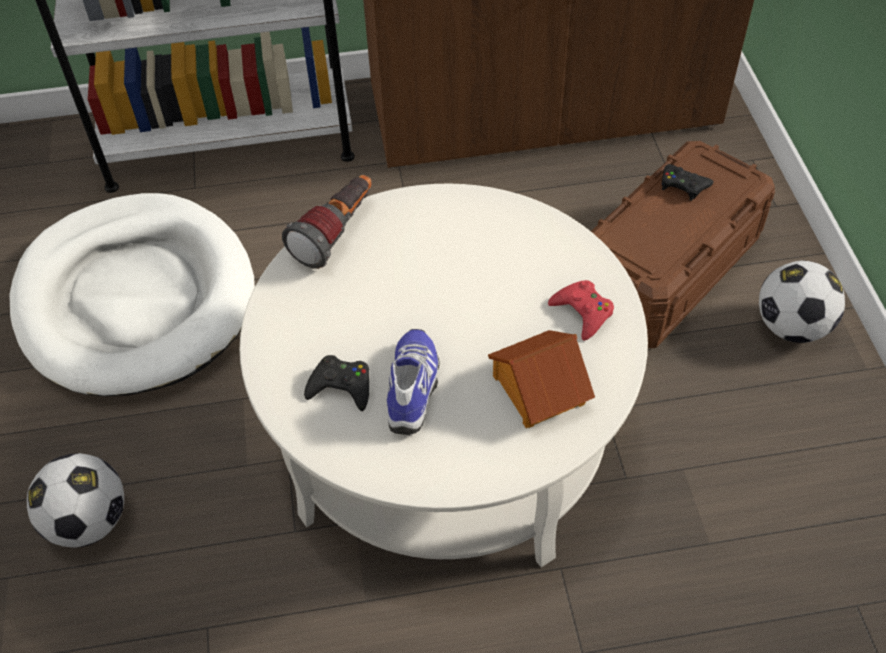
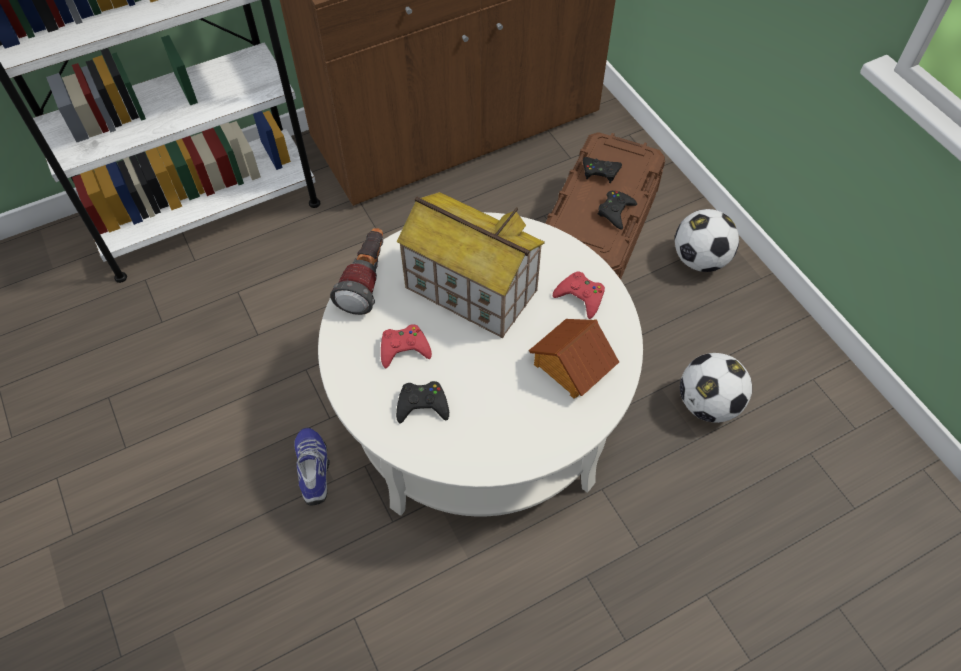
camera: 20 degrees left, 5 degrees up
(89, 521) = (222, 564): football -> football (707, 404)
(136, 299) = (184, 369): white dog bed -> none
(347, 318) = (404, 349): none -> red game controller
(414, 388) = (479, 391): shoe -> shoe (314, 469)
(451, 271) = (470, 289): none -> toy house
(685, 235) = (615, 211): none -> black game controller

